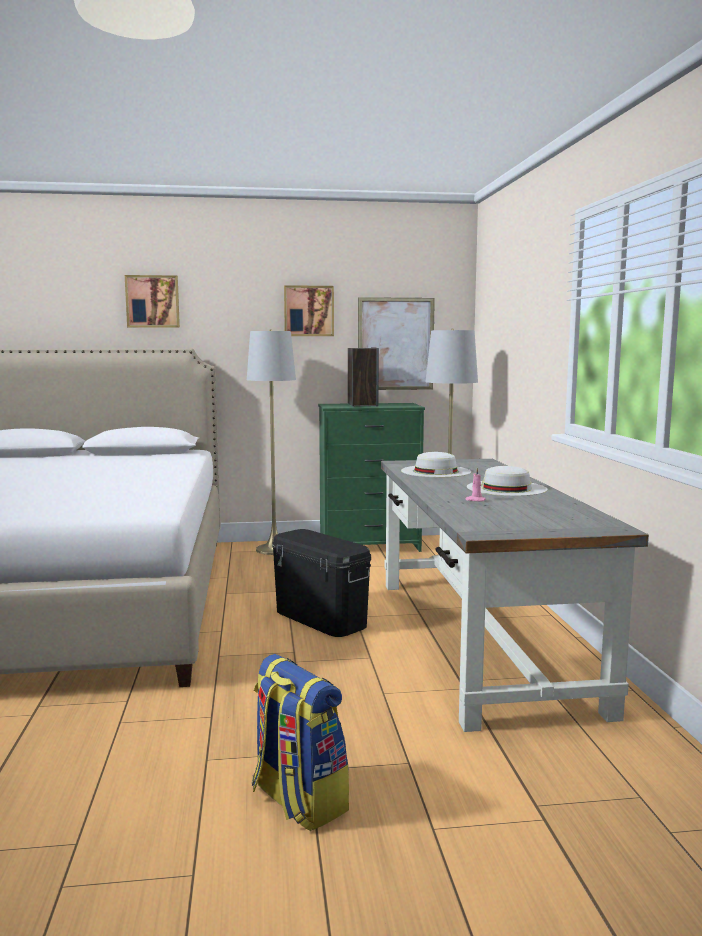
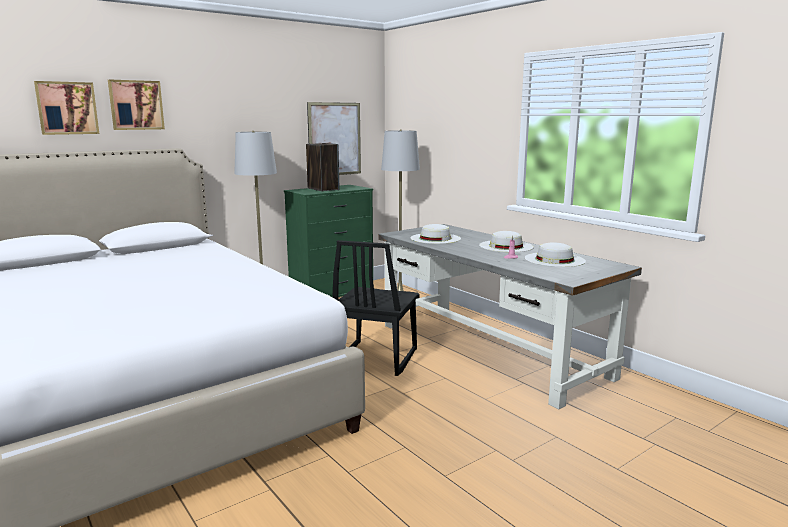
camera: 30 degrees left, 5 degrees up
(297, 800) = (533, 480): backpack -> none
(308, 311) = (270, 113): picture -> picture (67, 108)
(320, 618) = (375, 359): black storage box -> black chair
(532, 509) = (554, 259): none -> white hat

